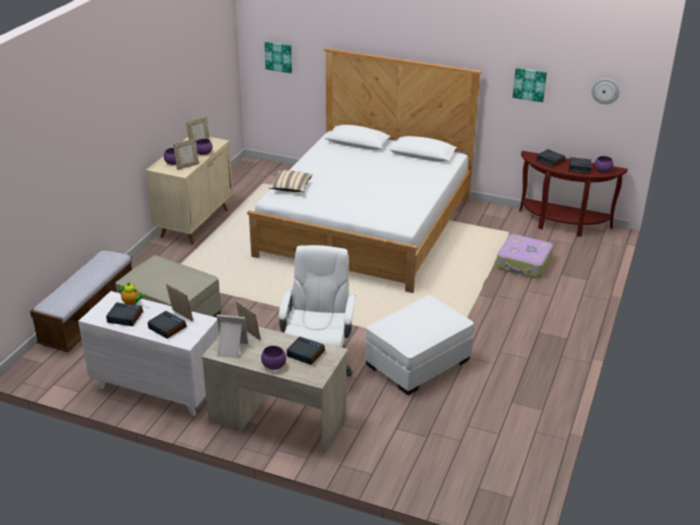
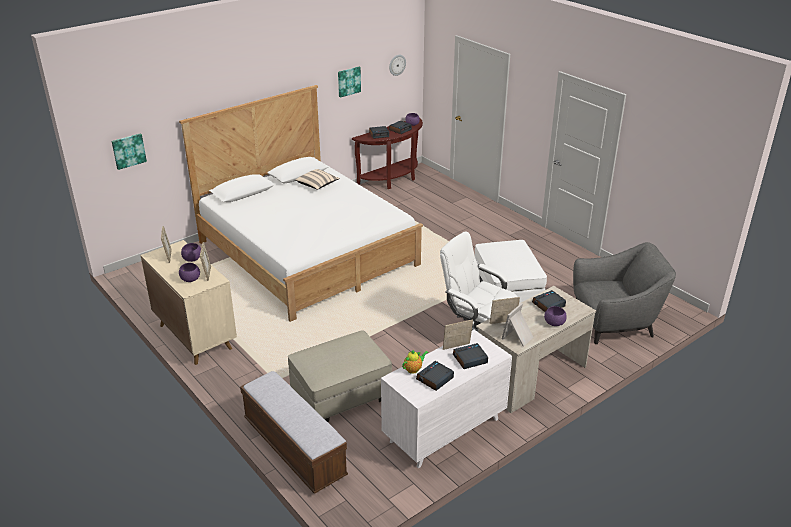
camera: 60 degrees left, 0 degrees up
(290, 188) = (285, 243): beige pillow -> beige pillow (317, 185)
(430, 458) = (615, 323): none -> grey armchair
(524, 263) = (426, 210): suitcase -> none

